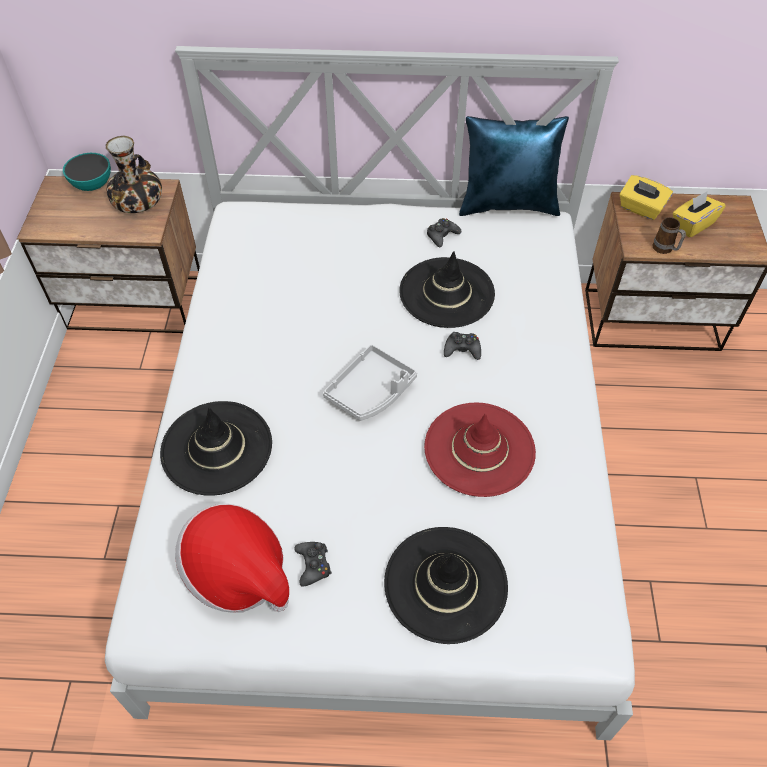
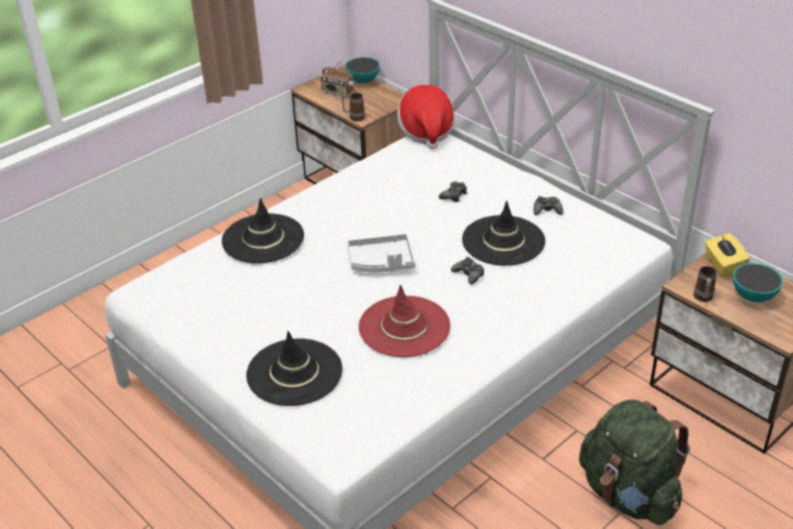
camera: 45 degrees right, 15 degrees down
(80, 214) = (337, 92): none -> radio
(137, 202) = (376, 100): vase -> none
(138, 236) = (354, 118): none -> mug
(238, 573) = (201, 298): hat -> hat (426, 132)
(313, 565) = (240, 319): black game controller -> black game controller (453, 195)
(508, 204) = (624, 217): blue pillow -> none
(684, 456) = (629, 494): none -> green backpack
(692, 224) = (753, 296): yellow tissue box -> bowl

